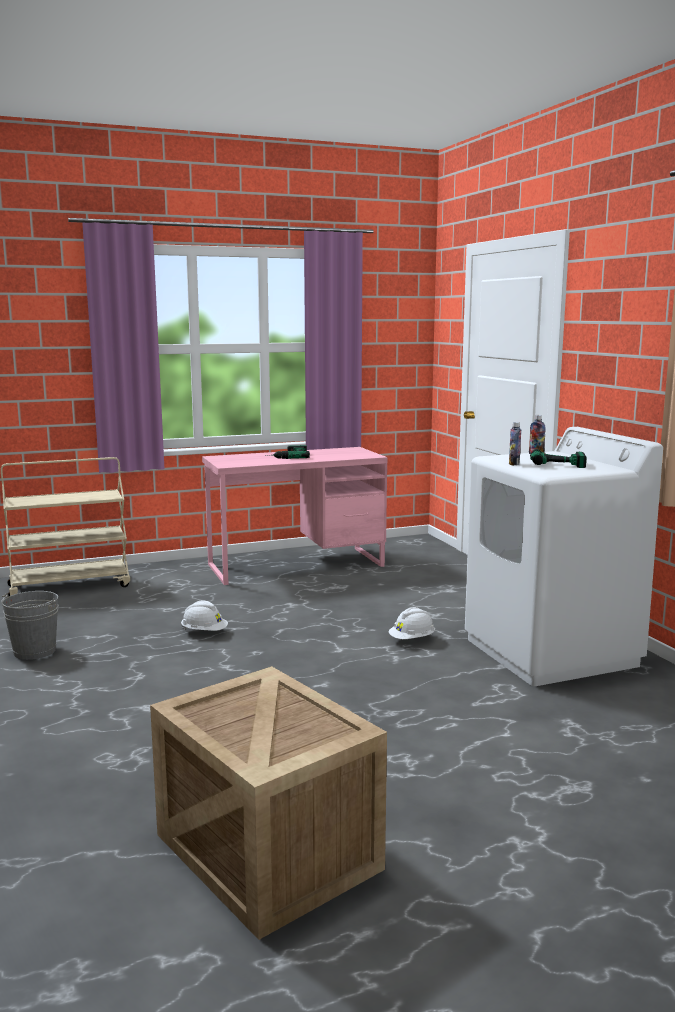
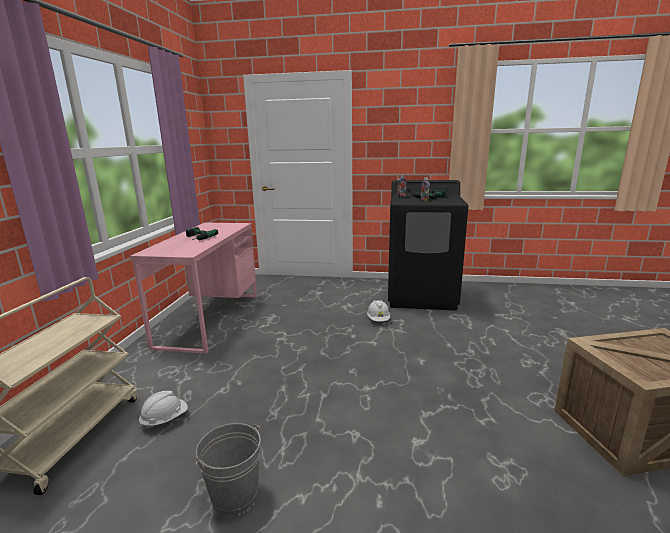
camera: 60 degrees left, 5 degrees up
(204, 632) = (294, 383): white hard hat -> white hard hat (165, 419)
(551, 652) = (422, 296): white washing machine -> black washing machine

